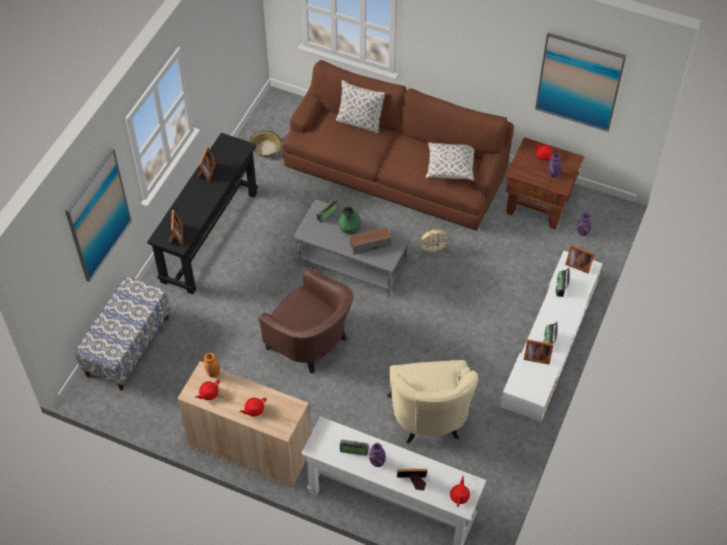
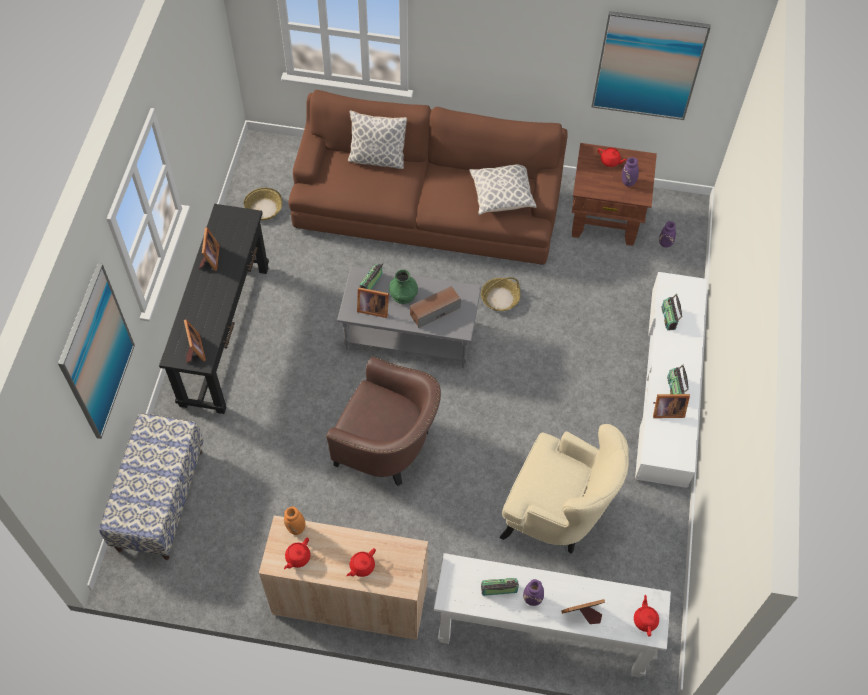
camera: 15 degrees left, 5 degrees up
(429, 420) = (557, 514): beige armchair -> beige armchair turned 45 degrees counterclockwise
(433, 250) = (500, 298): beige fan -> basket
(577, 264) = (679, 286): picture frame -> picture frame (372, 308)

